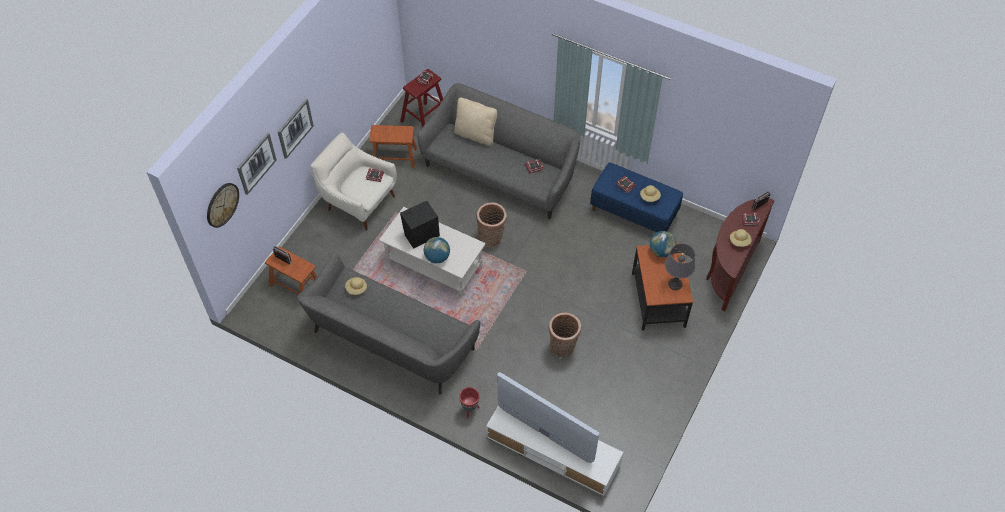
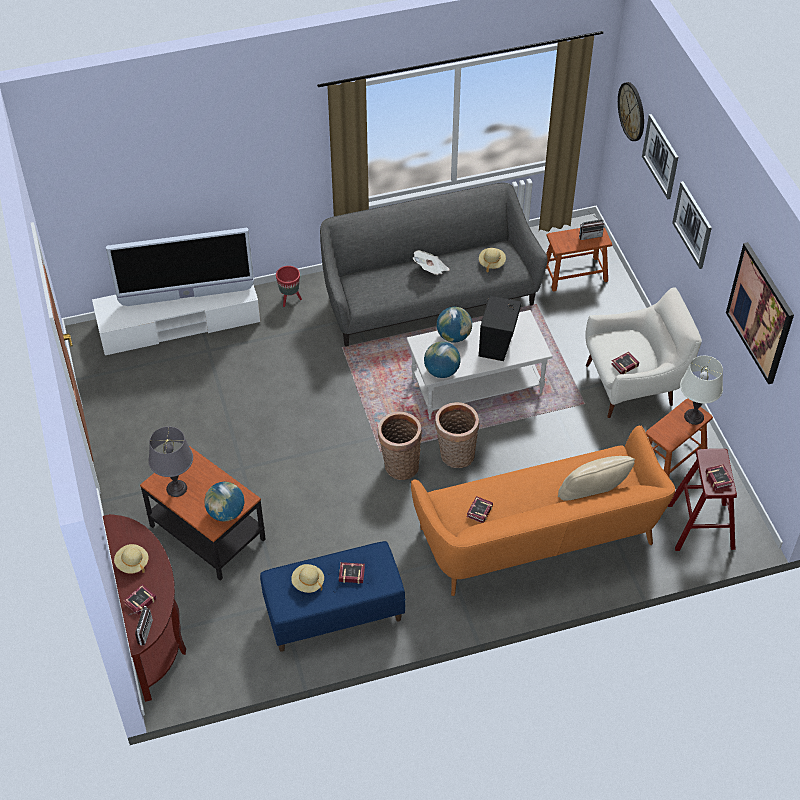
camera: 135 degrees right, 5 degrees down
(350, 50) = (760, 313): none -> picture
(380, 130) = (694, 417): none -> white table lamp
(394, 313) = (430, 269): none -> newspaper
(468, 243) = (441, 371): none -> globe
(501, 172) = (539, 537): grey sofa -> orange sofa
(563, 348) = (260, 409): basket -> basket (399, 465)

